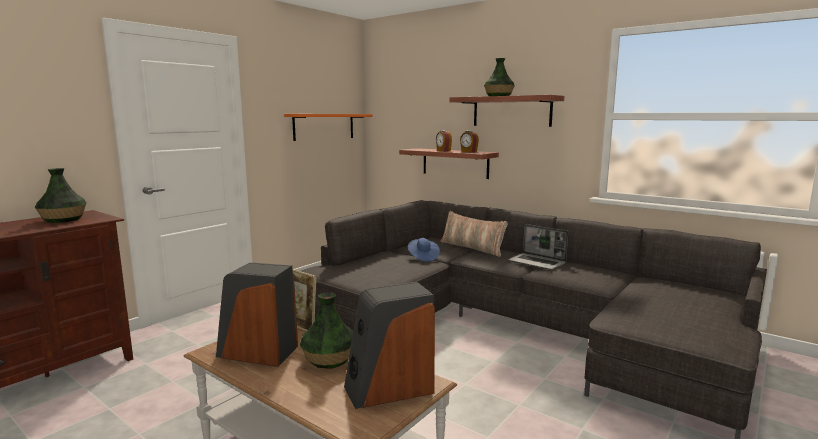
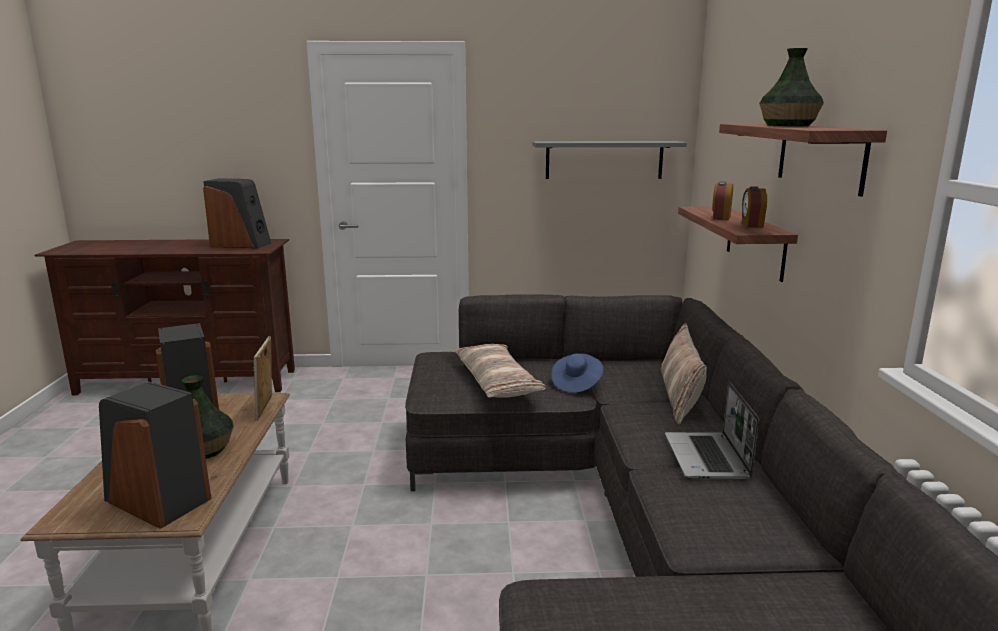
camera: 50 degrees right, 5 degrees up
(63, 219) = (241, 245): vase -> speaker
(324, 126) = (604, 160): orange shelf -> grey shelf
(387, 268) = (497, 382): none -> pillow

